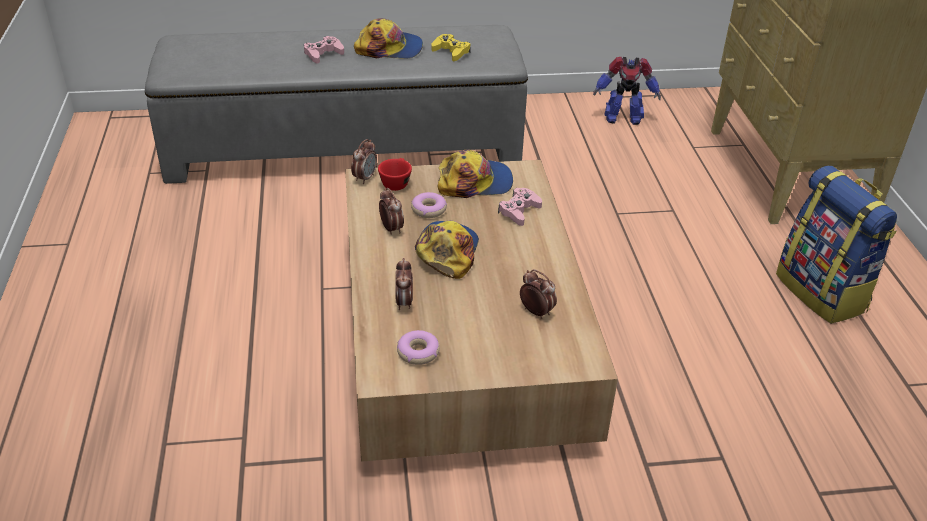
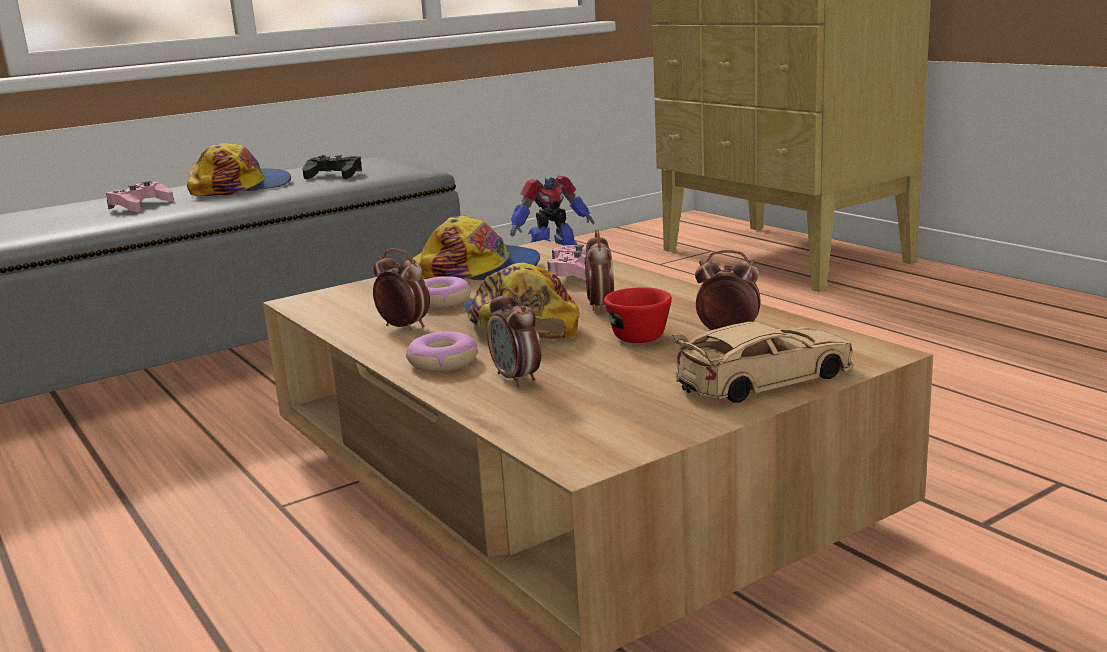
camera: 25 degrees left, 20 degrees down
(365, 178) = (305, 301): alarm clock -> alarm clock (600, 307)
(396, 182) = (360, 294): red cup -> red cup (634, 334)
(418, 352) = (608, 415): donut -> donut (442, 362)
(451, 52) = (334, 175): yellow game controller -> black game controller
(474, 182) = (479, 270): cap -> cap turned 45 degrees clockwise
(513, 359) = (764, 379): none -> beige toy car
(822, 293) = (948, 322): backpack -> none

